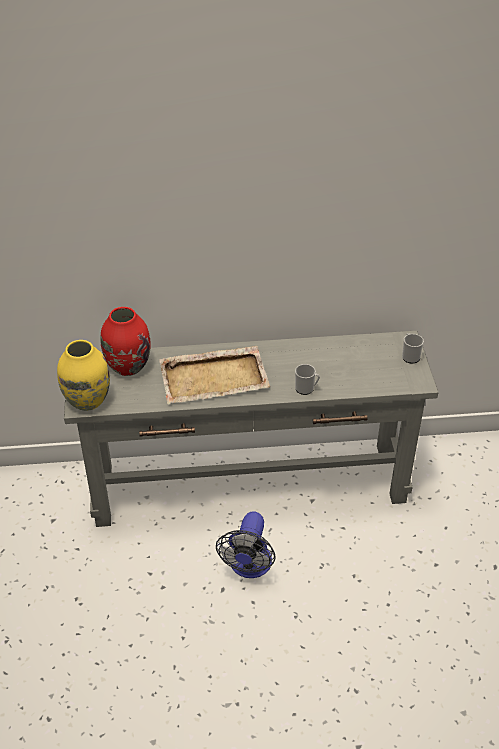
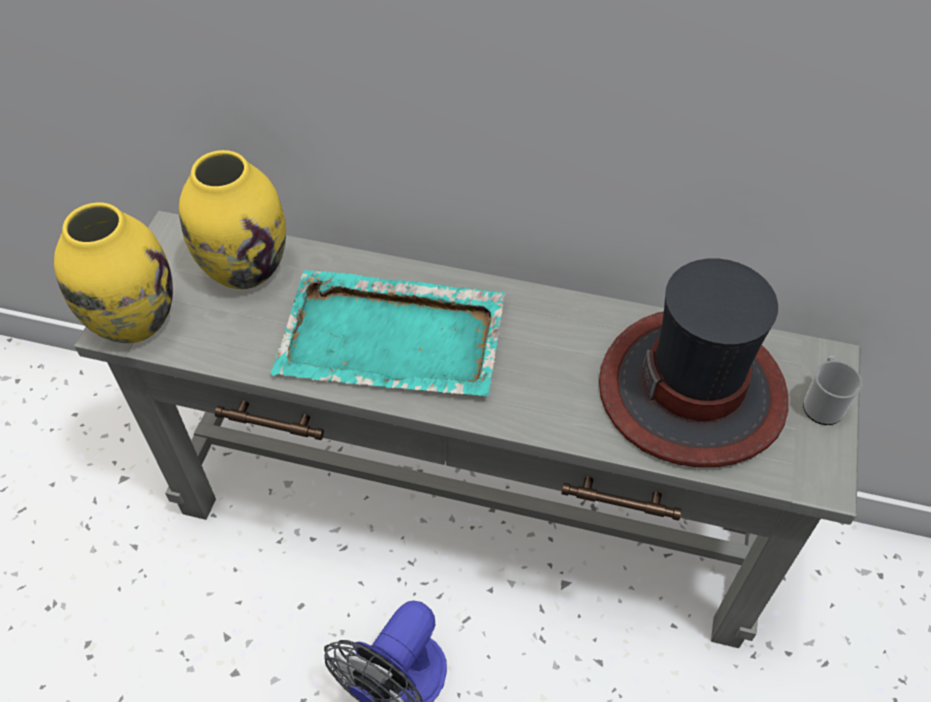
camera: 20 degrees right, 10 degrees up
(128, 366) = (245, 268): red vase -> yellow vase
(215, 377) = (394, 339): beige tray -> turquoise tray
(306, 389) = (566, 420): mug -> none
(355, 364) = (693, 390): none -> hat

